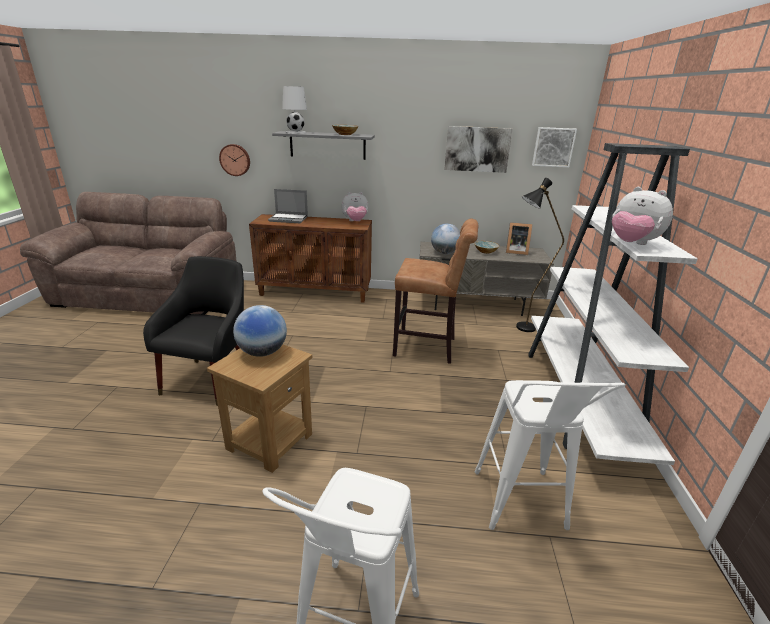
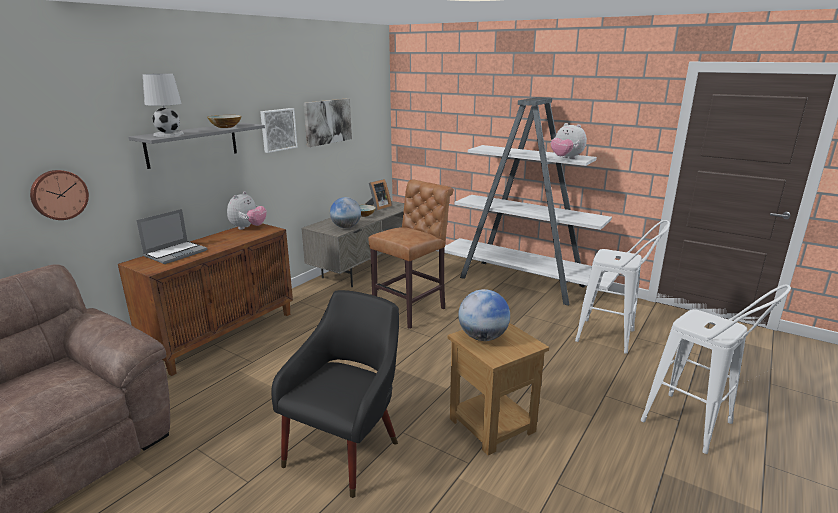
camera: 60 degrees left, 5 degrees down
(210, 378) = (346, 448): black armchair -> black armchair turned 75 degrees clockwise
(519, 328) = (422, 267): black floor lamp -> none
(553, 147) = (373, 110): picture -> picture (277, 129)
(632, 244) = (566, 158): plush toy -> plush toy turned 60 degrees clockwise

